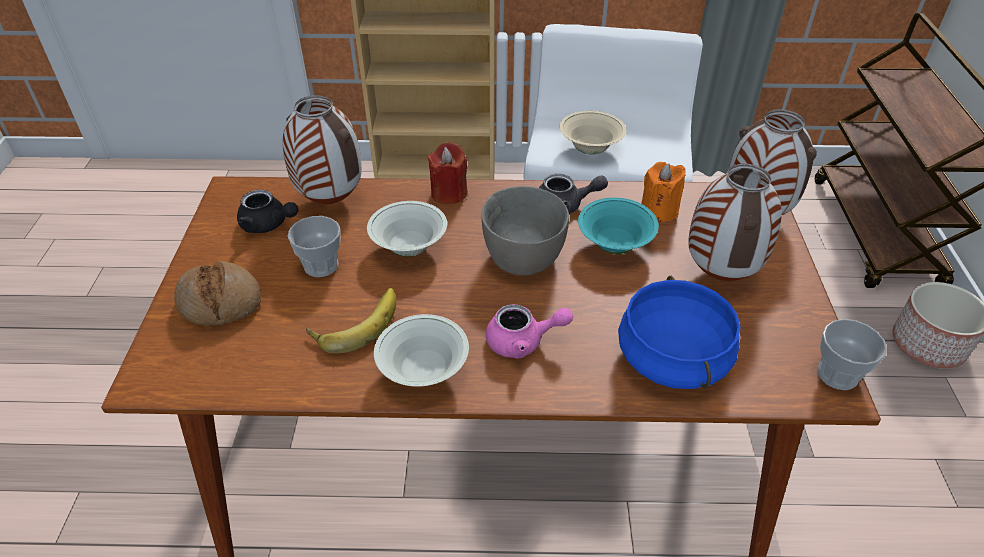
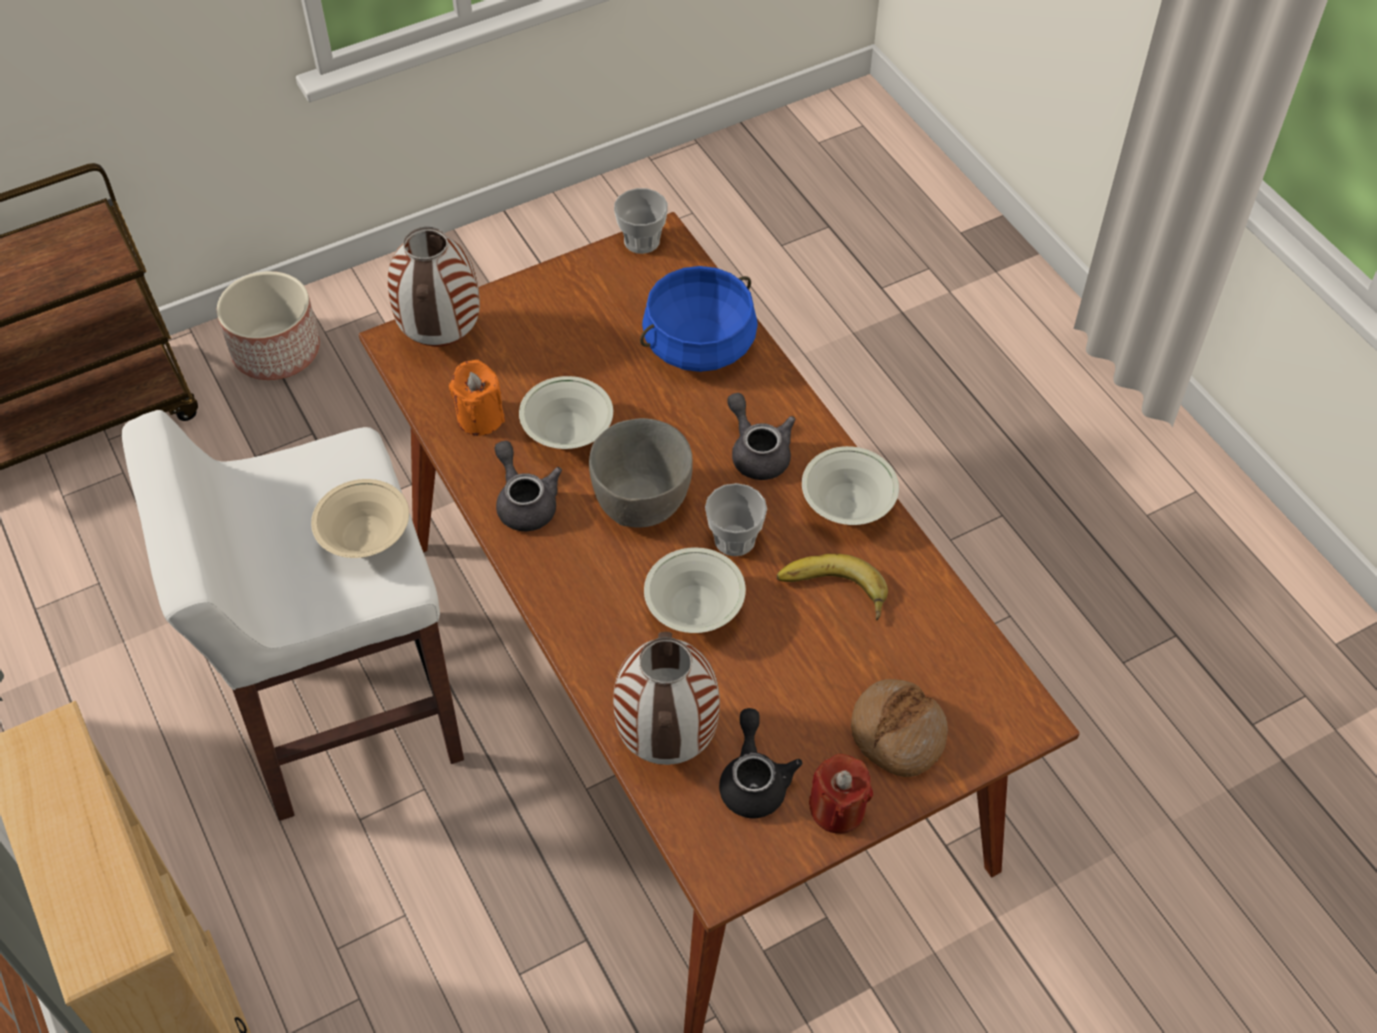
camera: 120 degrees left, 10 degrees up
(321, 265) = (779, 677): cup -> cup (734, 539)
(449, 193) = (571, 625): red candle -> red candle (837, 809)
(523, 342) = (757, 452): pink teapot -> grey teapot
(614, 245) = (567, 434): turquoise bowl -> white bowl
(718, 274) = (560, 342): vase -> none

